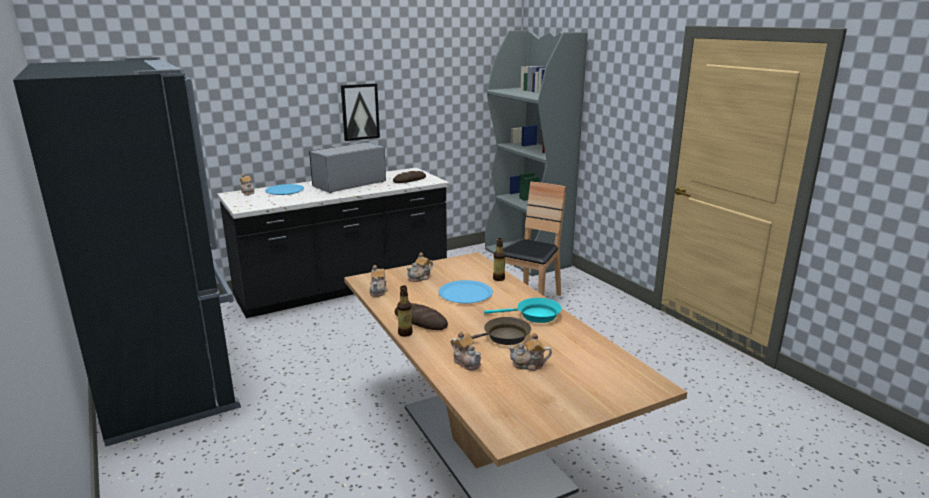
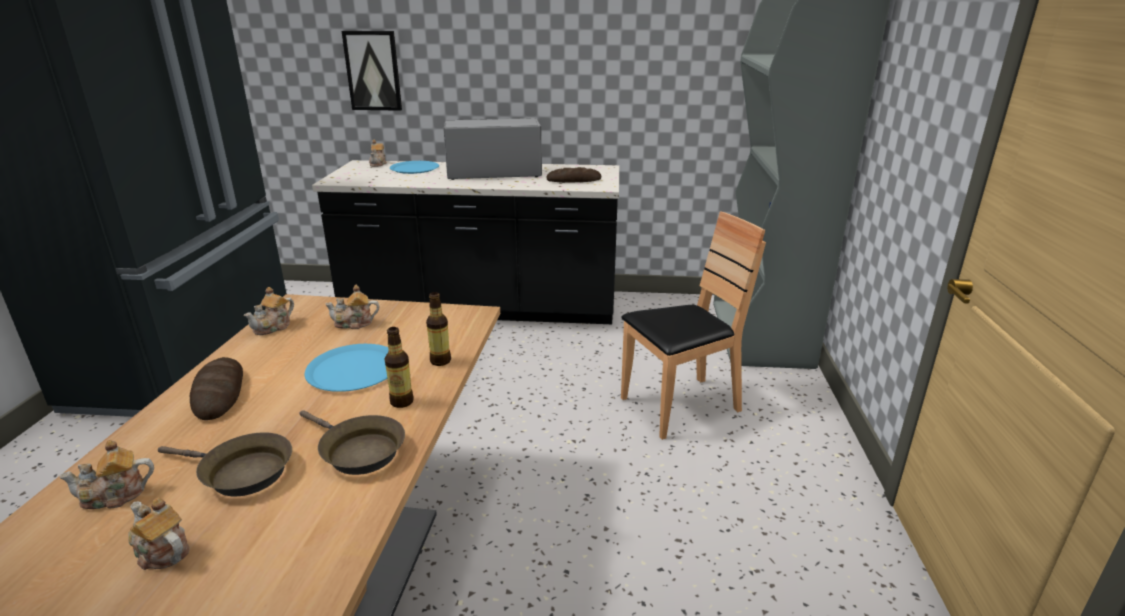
camera: 35 degrees right, 5 degrees up
(360, 112) = (538, 74): picture -> picture (373, 71)
(405, 333) = (164, 406): bottle -> bottle (402, 402)
(466, 362) = (115, 496): teapot -> teapot turned 75 degrees clockwise
(534, 315) = (358, 451): turquoise frying pan -> brown frying pan

